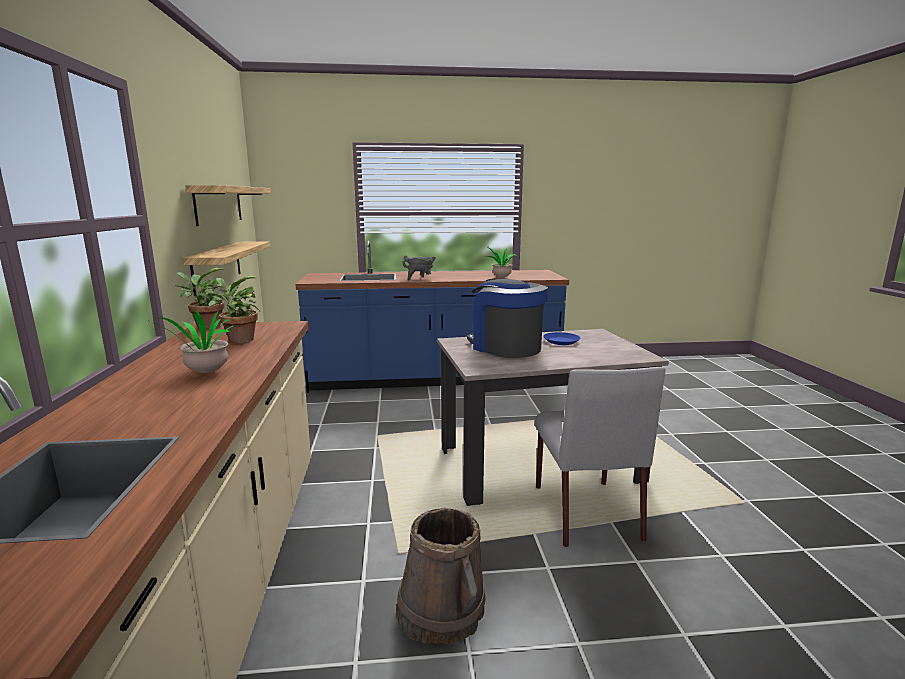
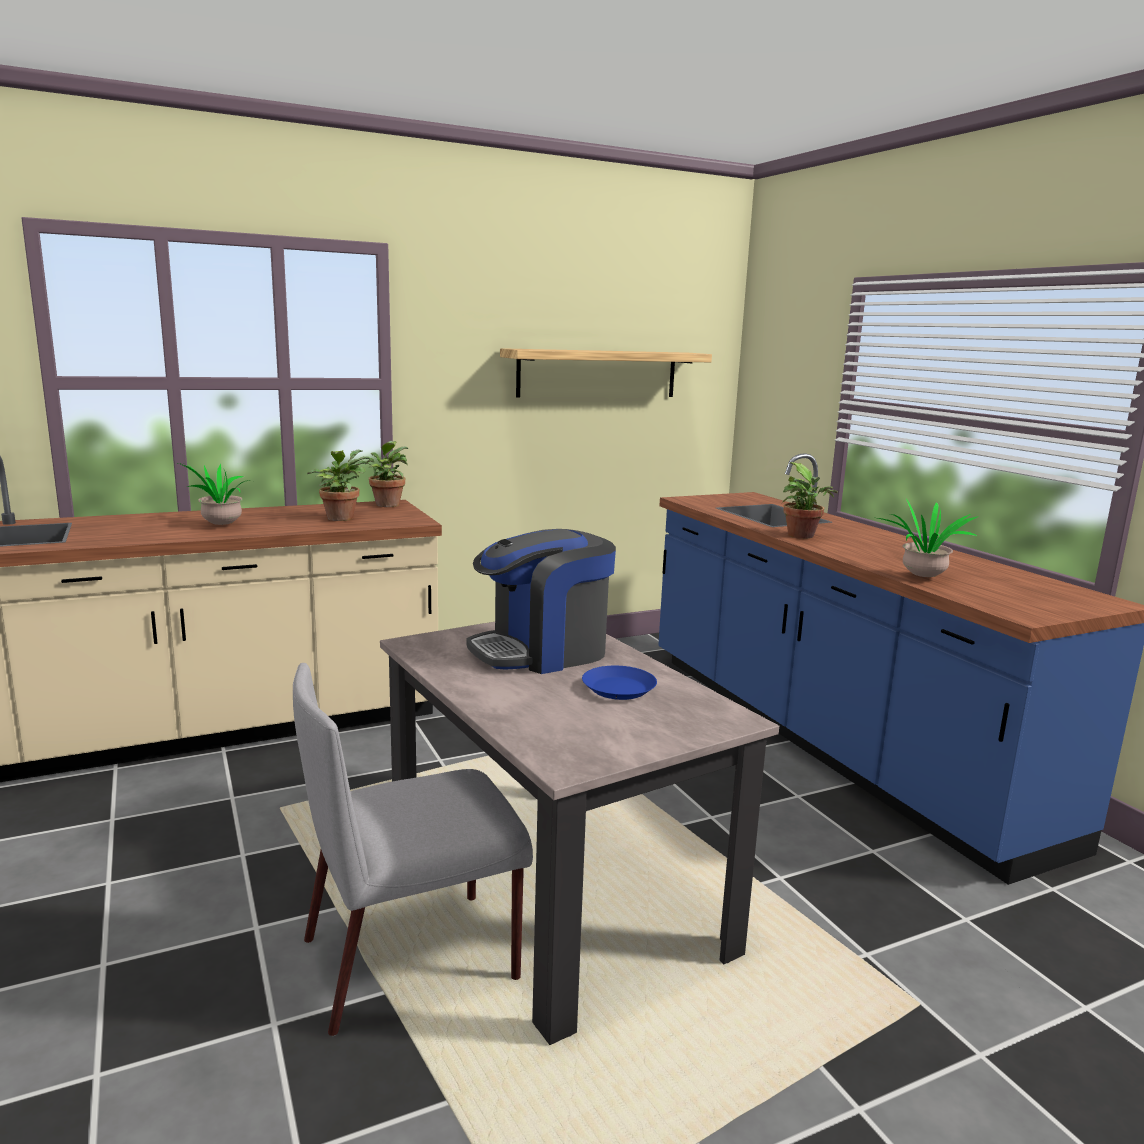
camera: 70 degrees right, 0 degrees up
(217, 266) = (565, 451): shelf -> none
(420, 279) = (803, 536): grey cooking pot -> potted plant
(441, 610) = (178, 854): brown bucket -> none
(505, 347) = (542, 651): coffee machine -> coffee machine turned 150 degrees counterclockwise

